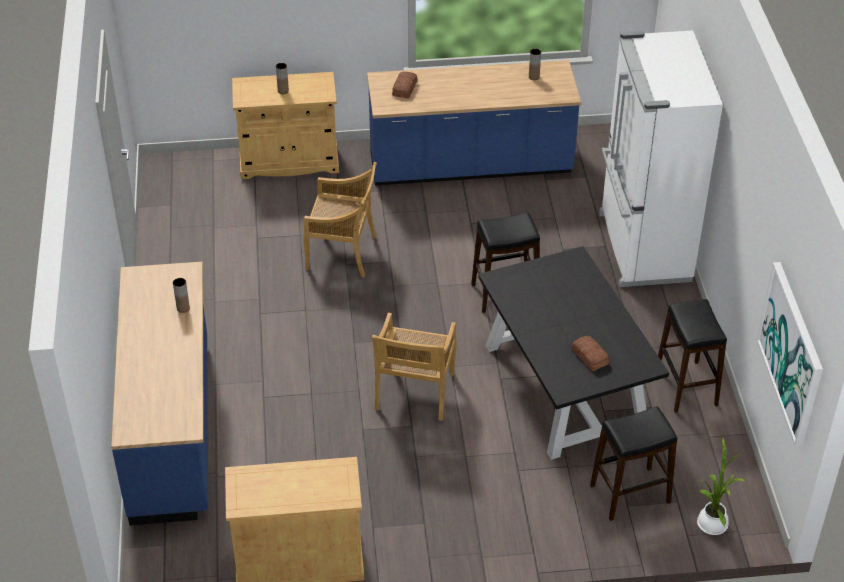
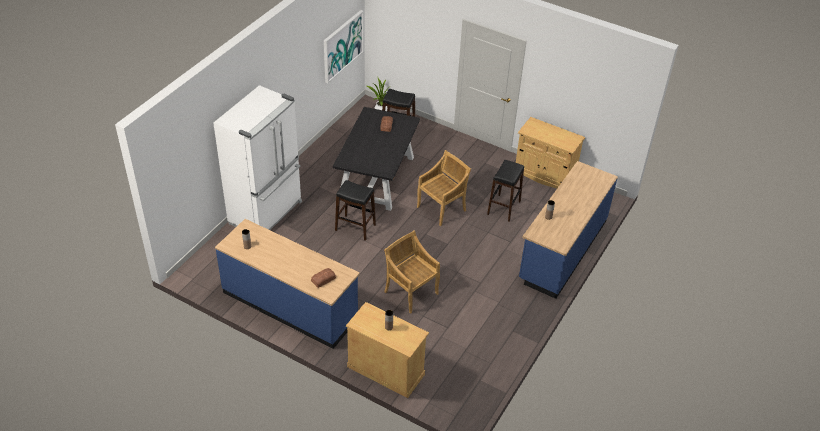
camera: 145 degrees left, 0 degrees up
(686, 387) = (329, 152): black stool -> black stool (504, 207)

